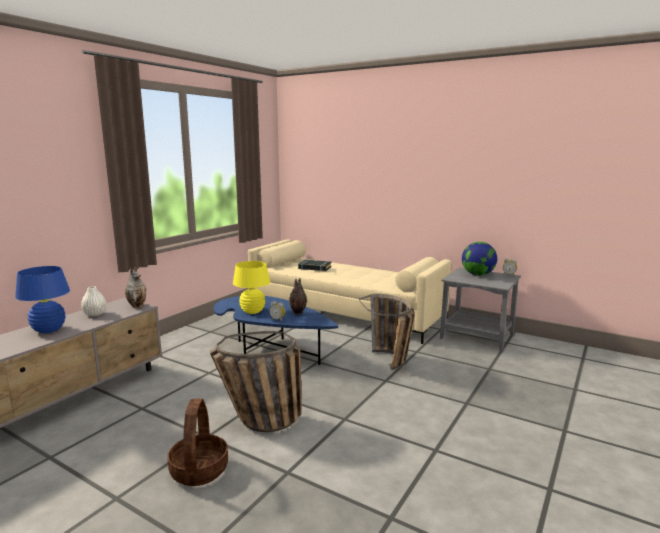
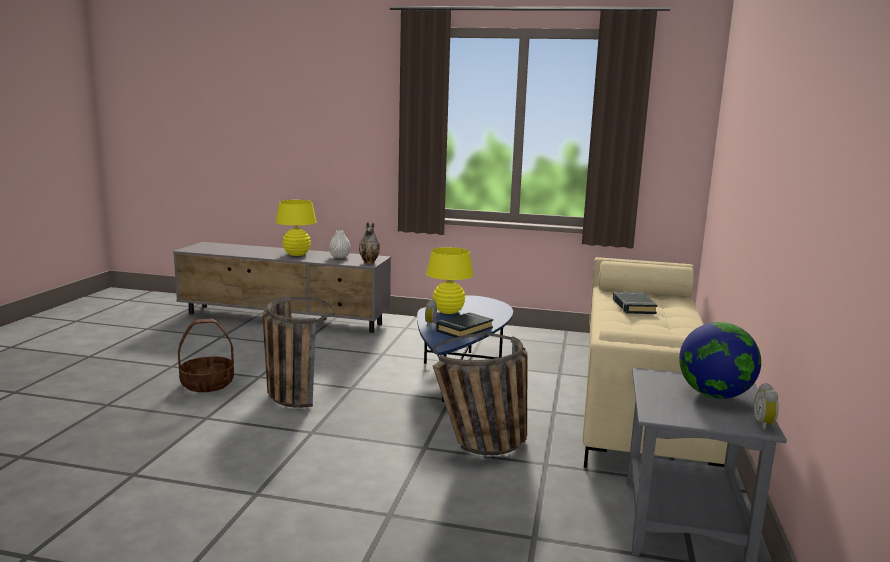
camera: 70 degrees right, 0 degrees up
(48, 330) = (296, 254): blue table lamp -> yellow table lamp
(297, 313) = (464, 329): vase -> black book

